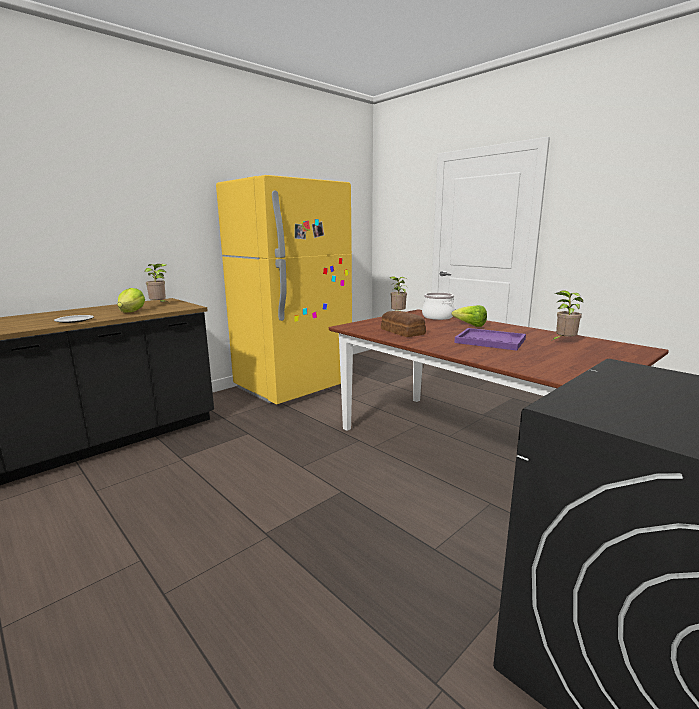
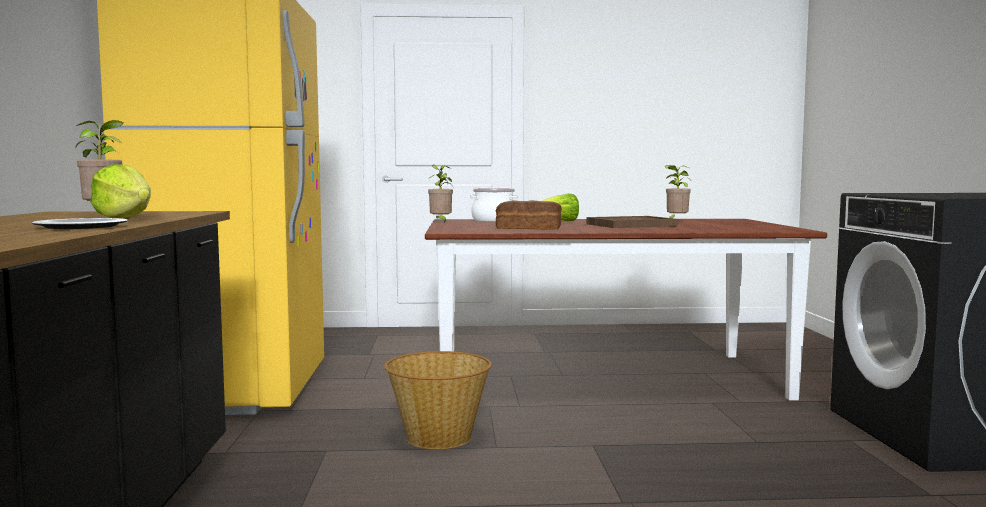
camera: 50 degrees left, 10 degrees down
(296, 448) = (438, 437): none -> basket
(490, 341) = (631, 225): purple tray -> brown tray

